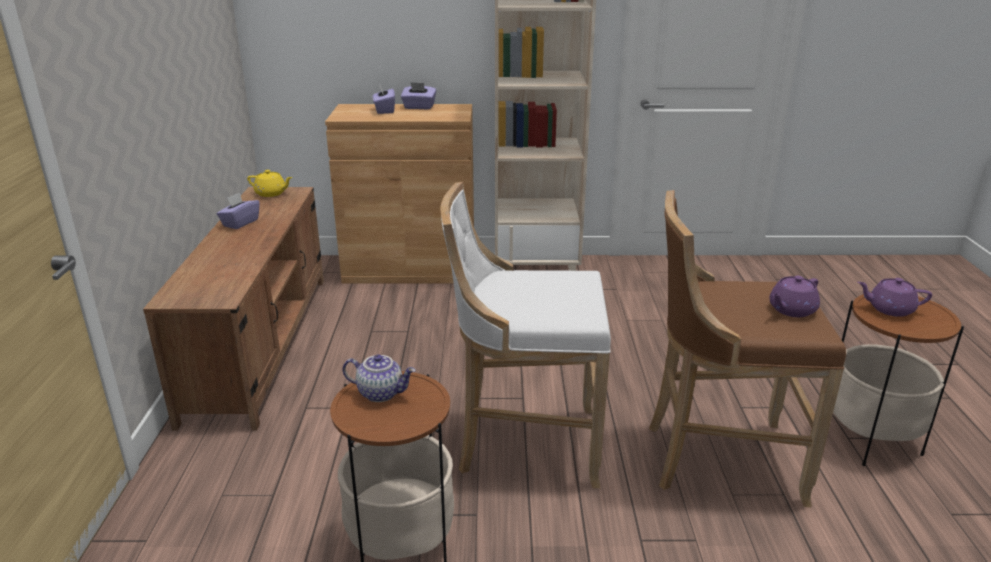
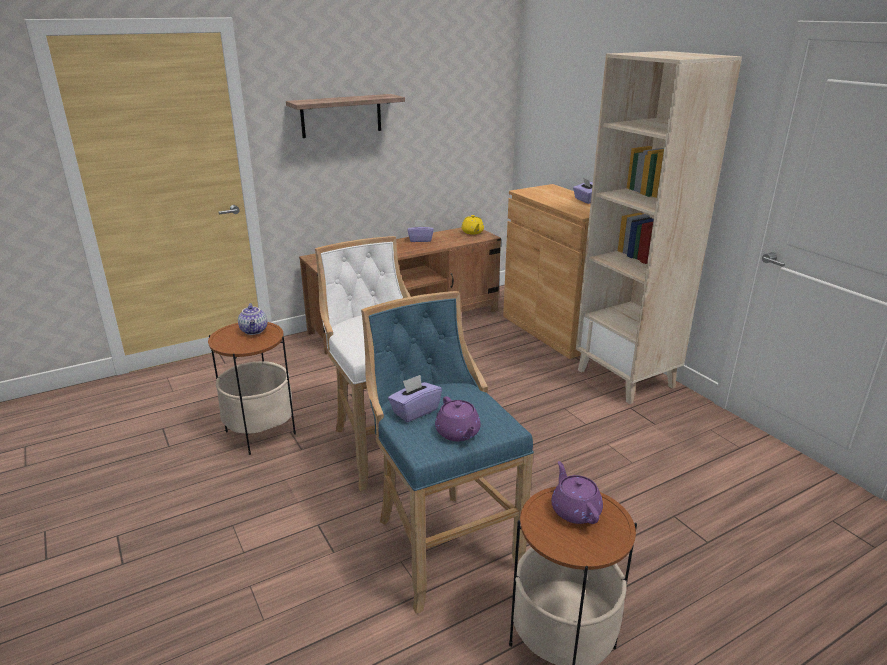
camera: 60 degrees right, 0 degrees up
(125, 57) = (341, 115): none -> shelf
(384, 110) = (559, 195): purple tissue box -> purple tissue box (415, 411)
(717, 459) = (441, 543): brown stool -> blue stool
(791, 310) = (458, 433): purple teapot -> purple teapot turned 135 degrees counterclockwise

